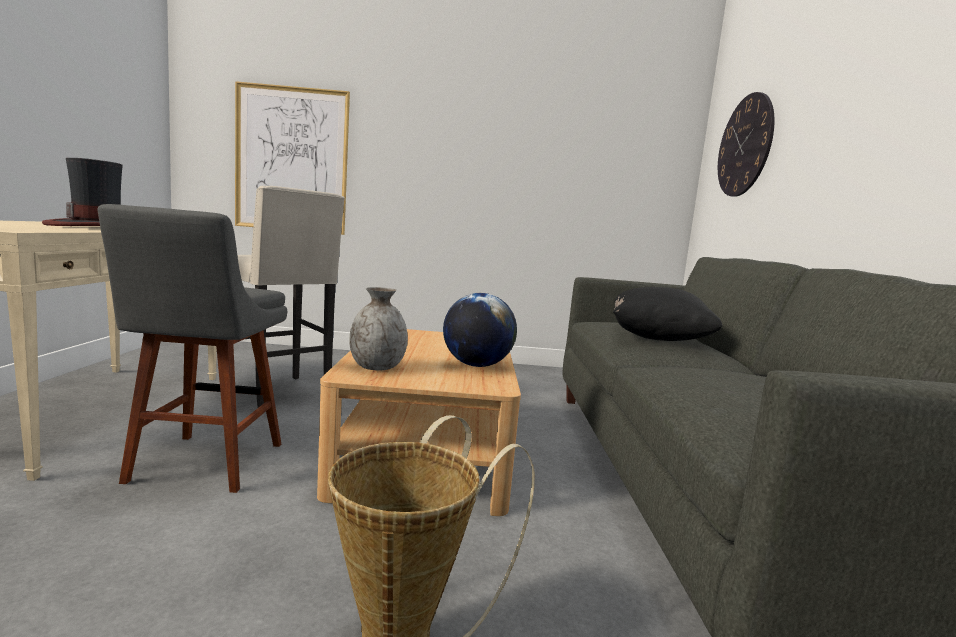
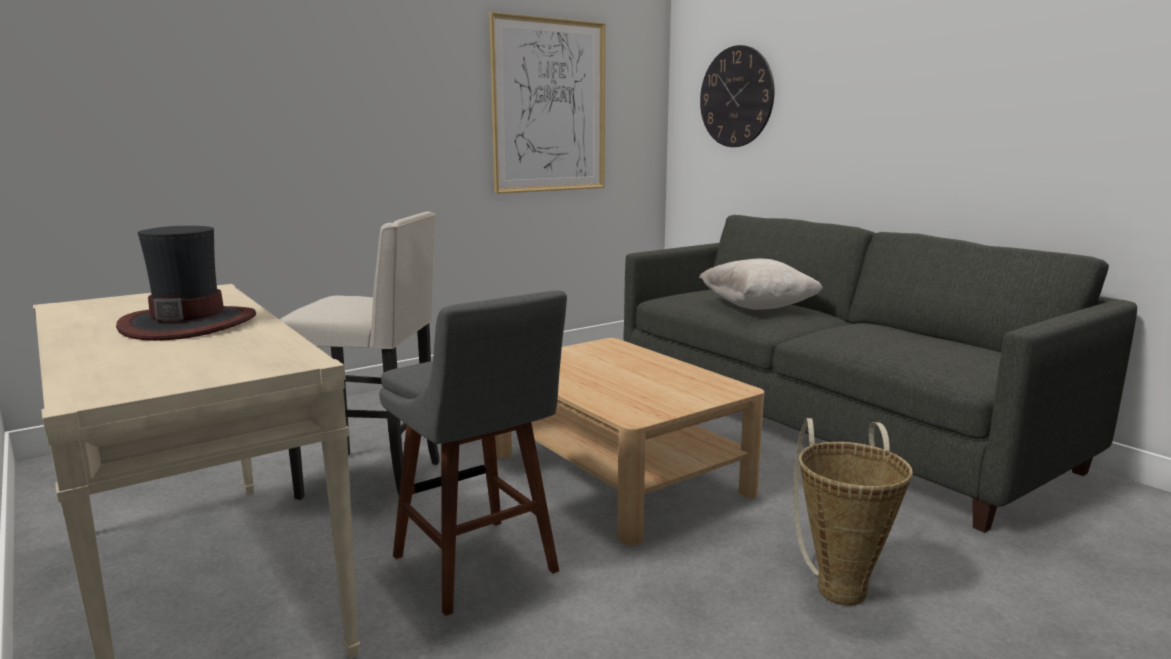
camera: 35 degrees left, 5 degrees up
(292, 160) = (191, 141): picture -> picture (549, 106)
(377, 367) = (627, 403): grey vase -> none
(476, 365) = (677, 374): globe -> none
(658, 338) = (757, 307): black pillow -> beige pillow

